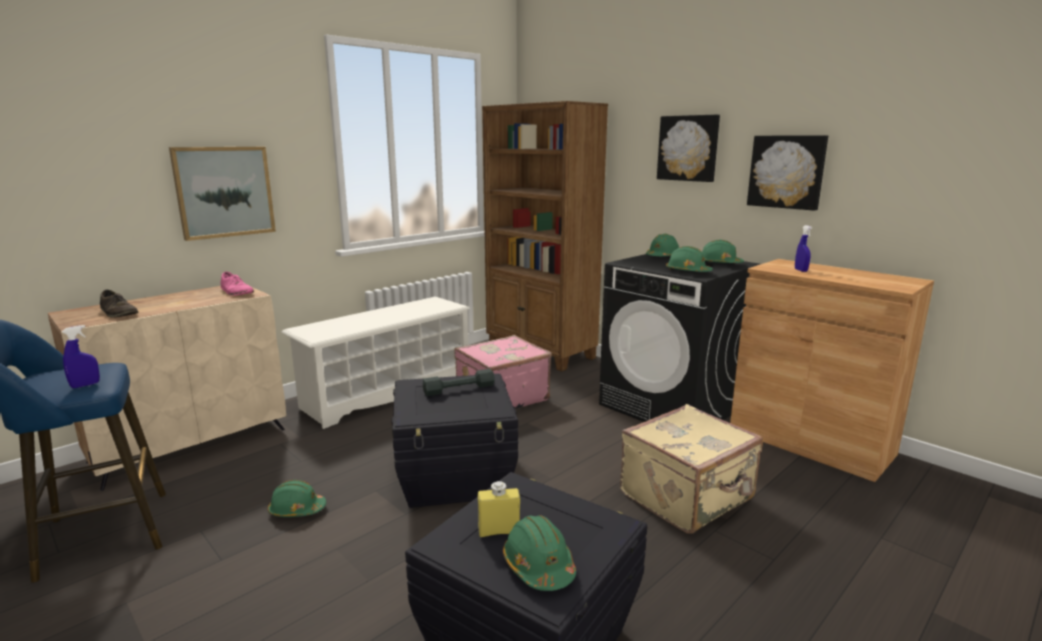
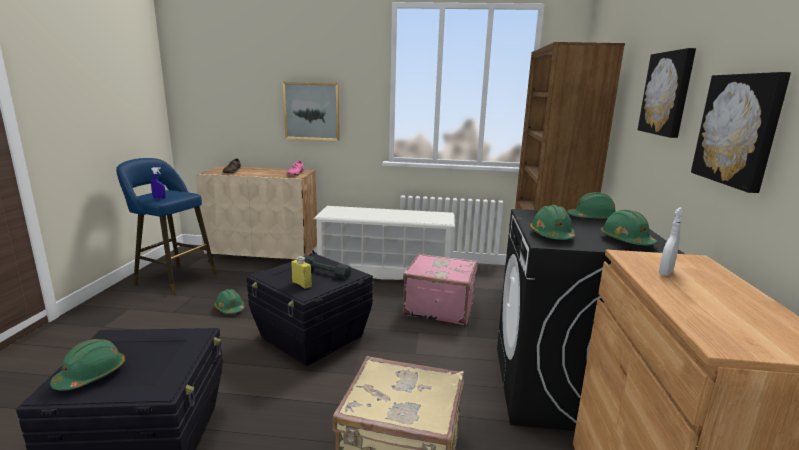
camera: 50 degrees right, 0 degrees up
(499, 531) = (131, 348): yellow bottle -> yellow bottle (301, 284)
(801, 270) = (665, 273): blue spray bottle -> white spray bottle

